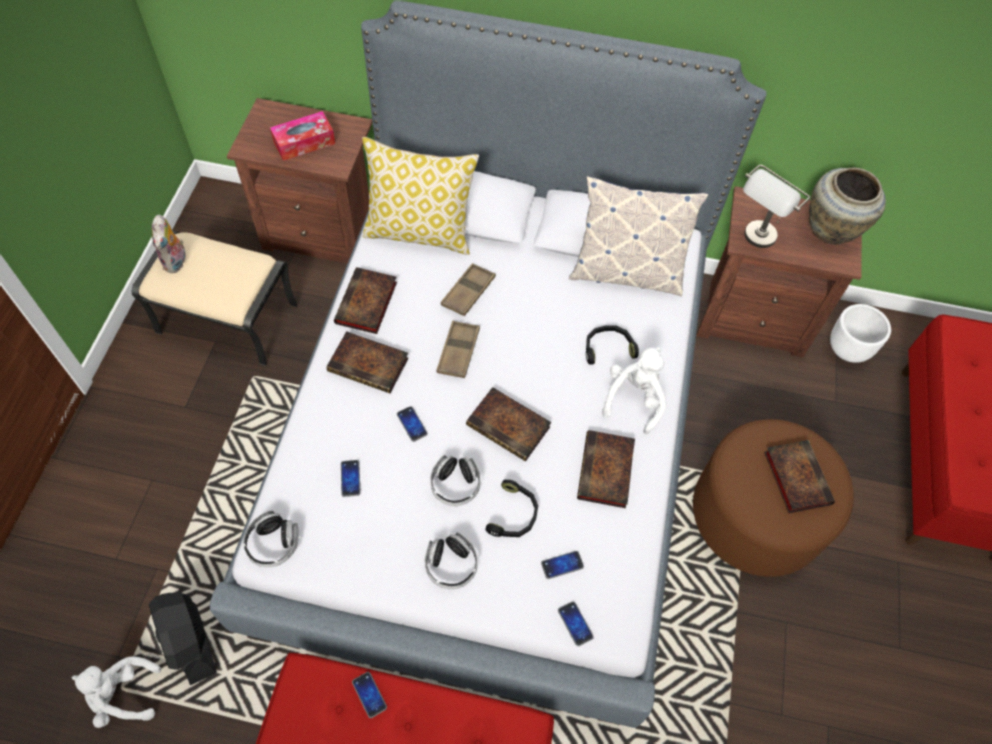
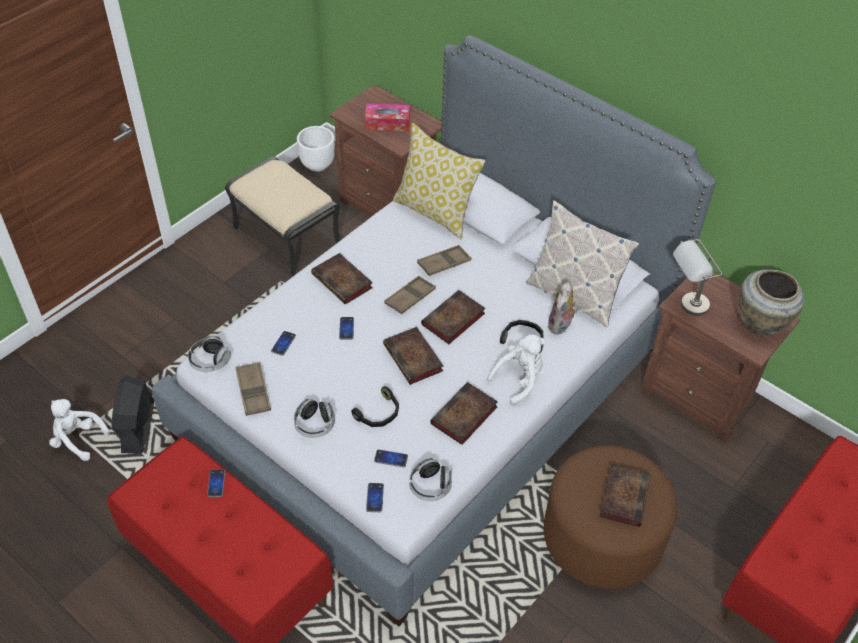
camera: 30 degrees right, 10 degrees down
(176, 262) = (263, 176): plush toy -> plush toy (560, 326)
(353, 559) = (253, 391): none -> brown tray
(366, 305) = (366, 244): book -> book (452, 320)
(455, 485) = (351, 378): headphones -> headphones (430, 486)
(848, 350) = (772, 455): white planter -> white planter (318, 165)

